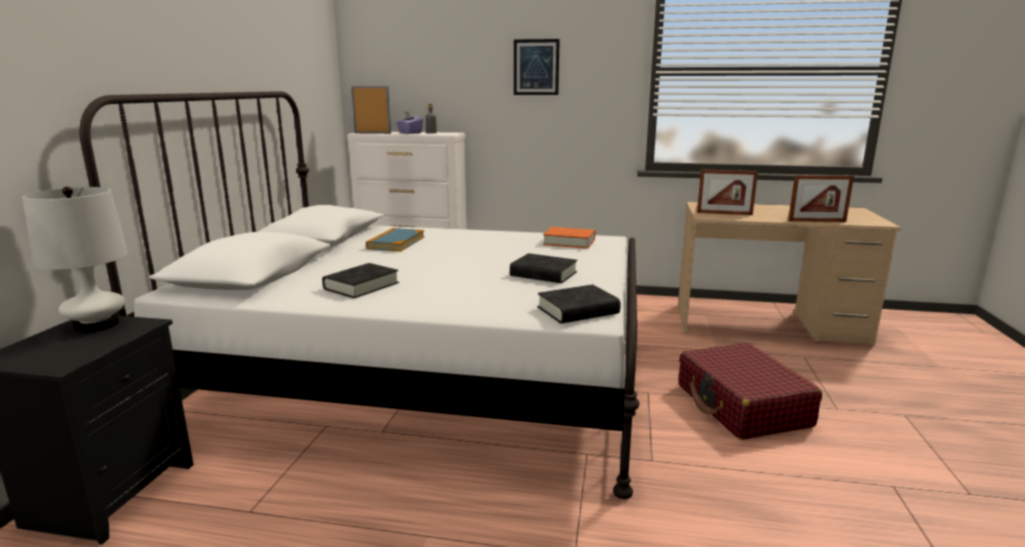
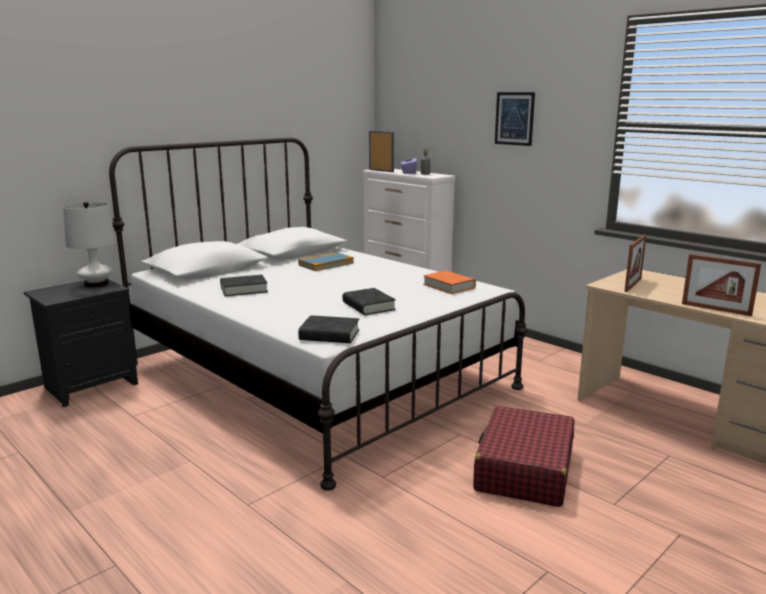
camera: 35 degrees right, 0 degrees up
(724, 213) = (633, 285): picture frame -> picture frame turned 105 degrees counterclockwise

